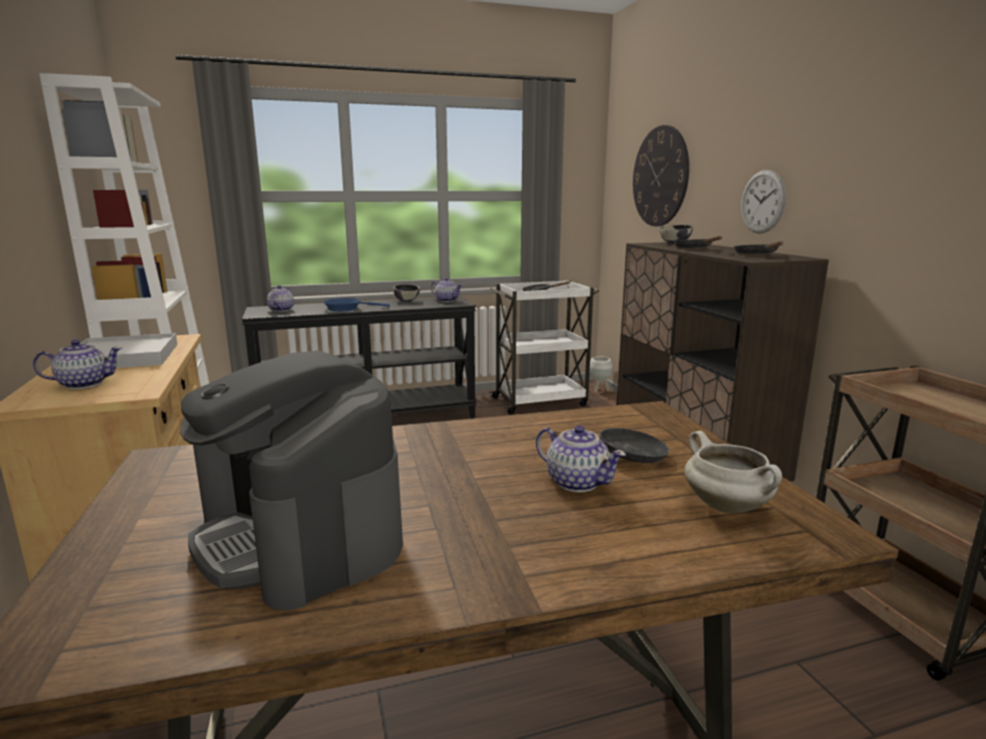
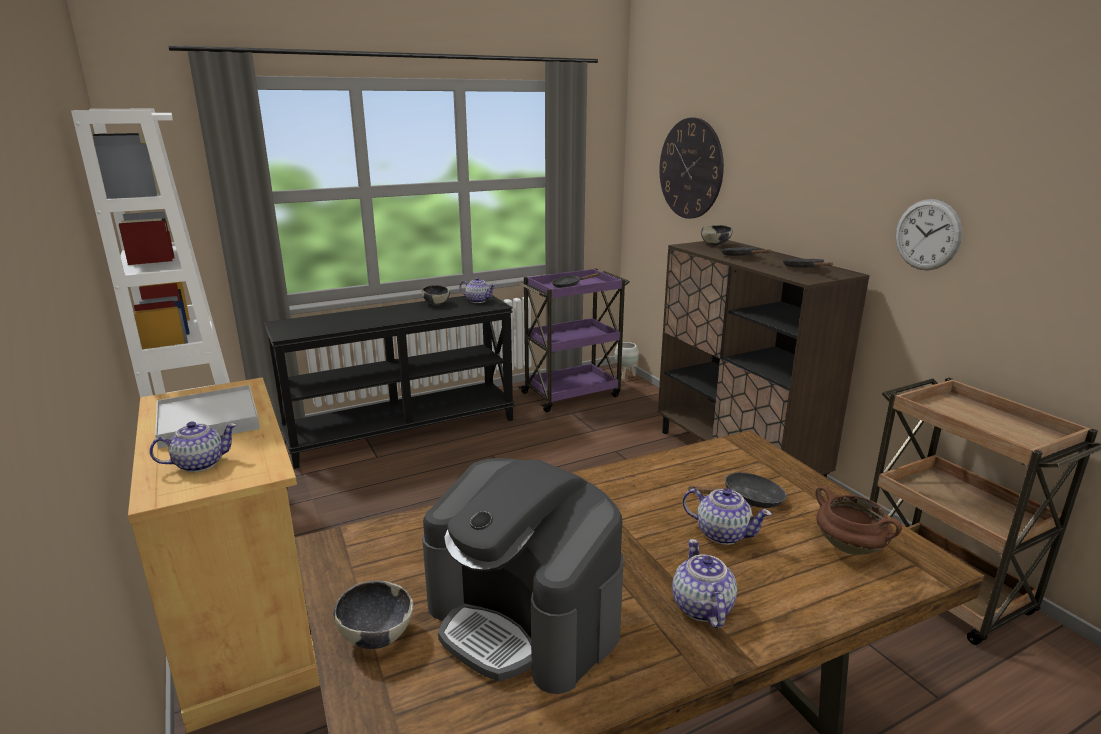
camera: 10 degrees left, 5 degrees up
(134, 535) = (376, 636): none -> bowl
(281, 310) = (307, 325): teapot -> teapot (701, 608)
(346, 309) = (378, 319): blue frying pan -> none
(541, 401) = (572, 394): white cart -> purple cart
(728, 507) = (851, 547): white cooking pot -> brown cooking pot
(762, 202) = (803, 211): wall clock -> wall clock (927, 235)

